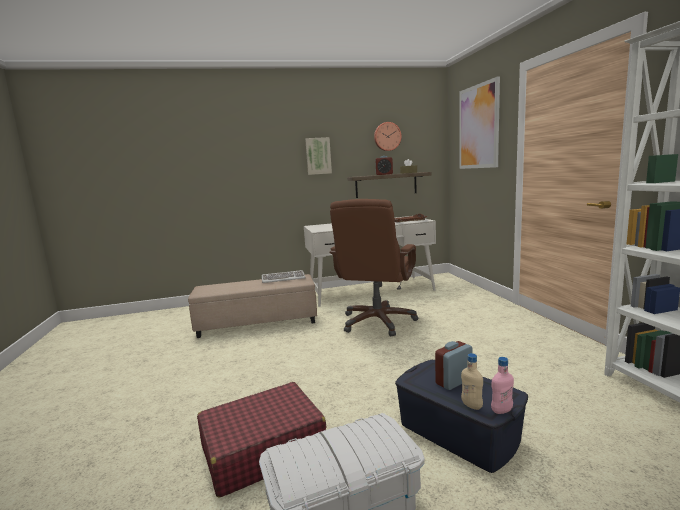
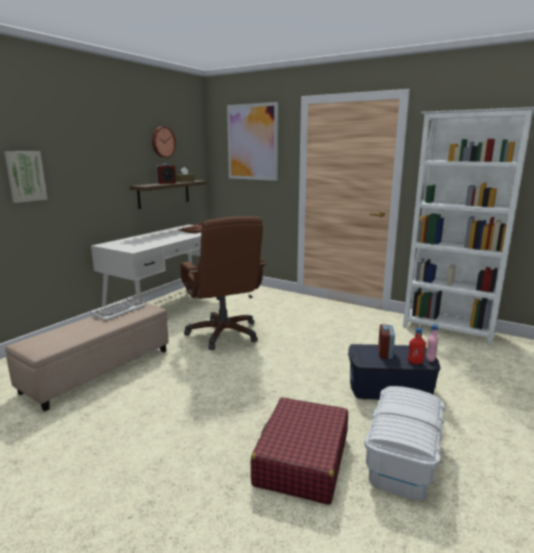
camera: 45 degrees left, 5 degrees up
(318, 156) = (100, 161): picture -> picture (25, 176)
(471, 405) = (415, 363): beige bottle -> red bottle

